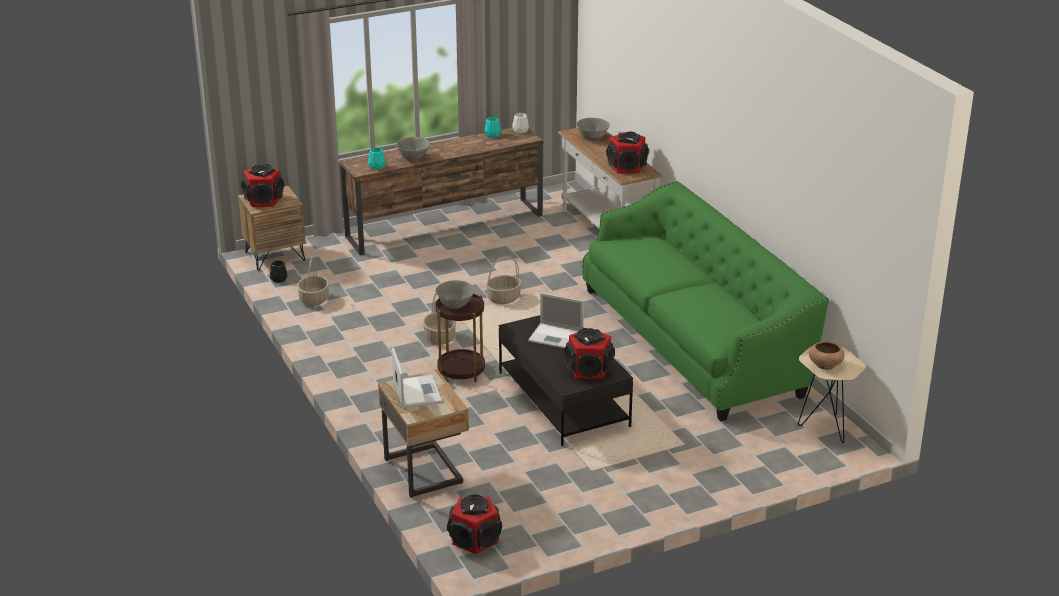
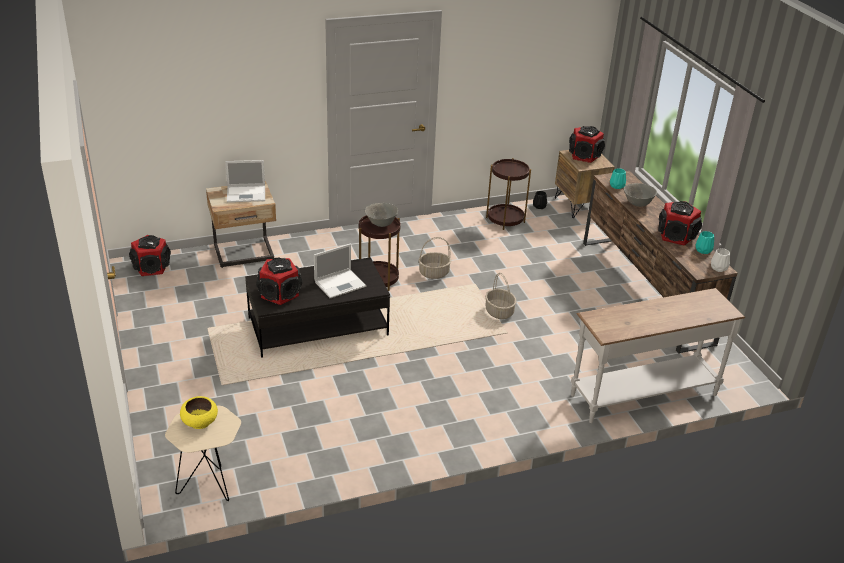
camera: 95 degrees right, 5 degrees up
(314, 299) = (505, 220): basket -> brown side table
(557, 336) = (341, 284): laptop -> laptop turned 150 degrees counterclockwise
(592, 138) = (698, 307): grey bowl -> none
(626, 167) = (620, 321): speaker -> speaker (676, 236)
(693, 341) = (399, 422): green sofa -> none
(825, 364) = (200, 421): brown bowl -> yellow bowl

